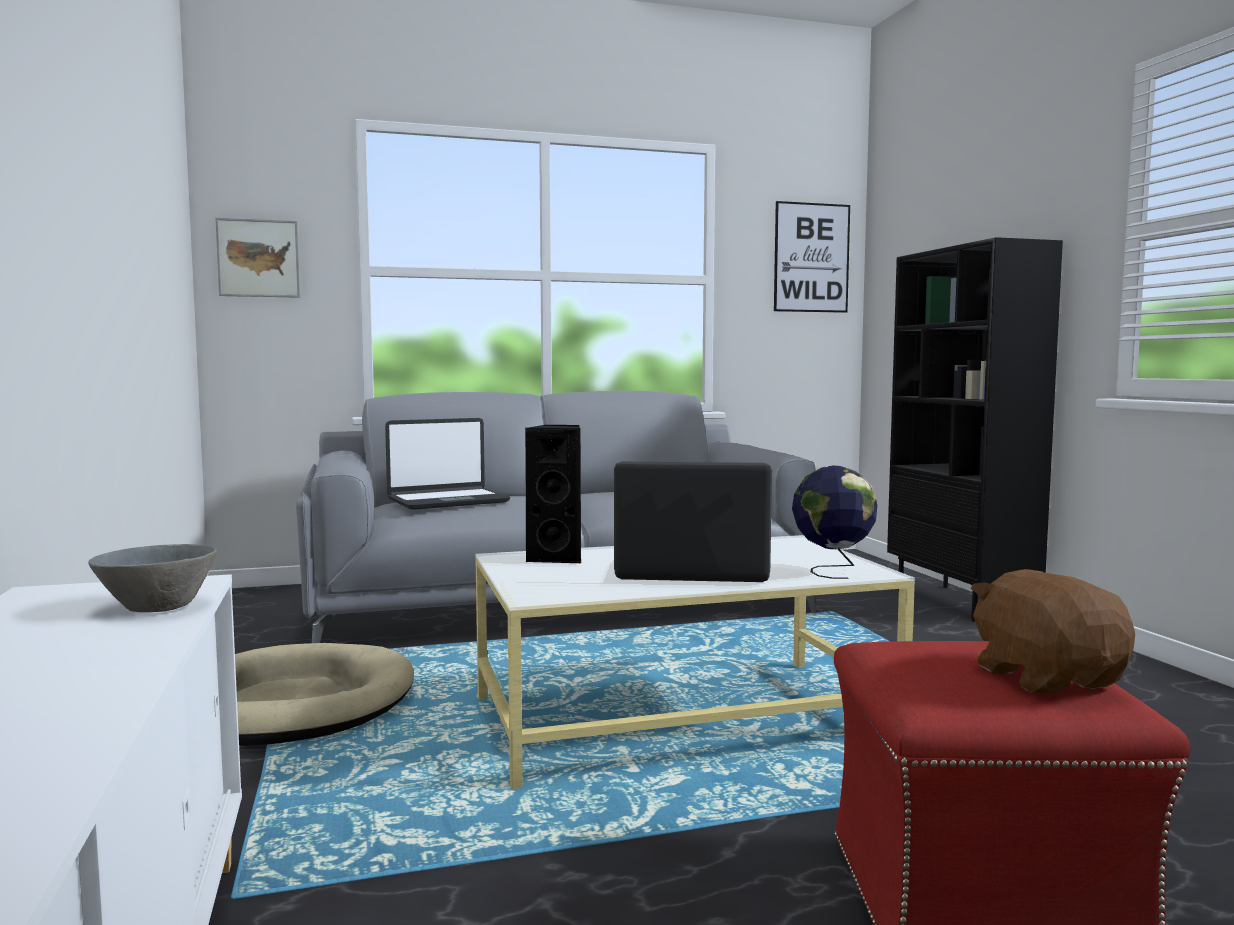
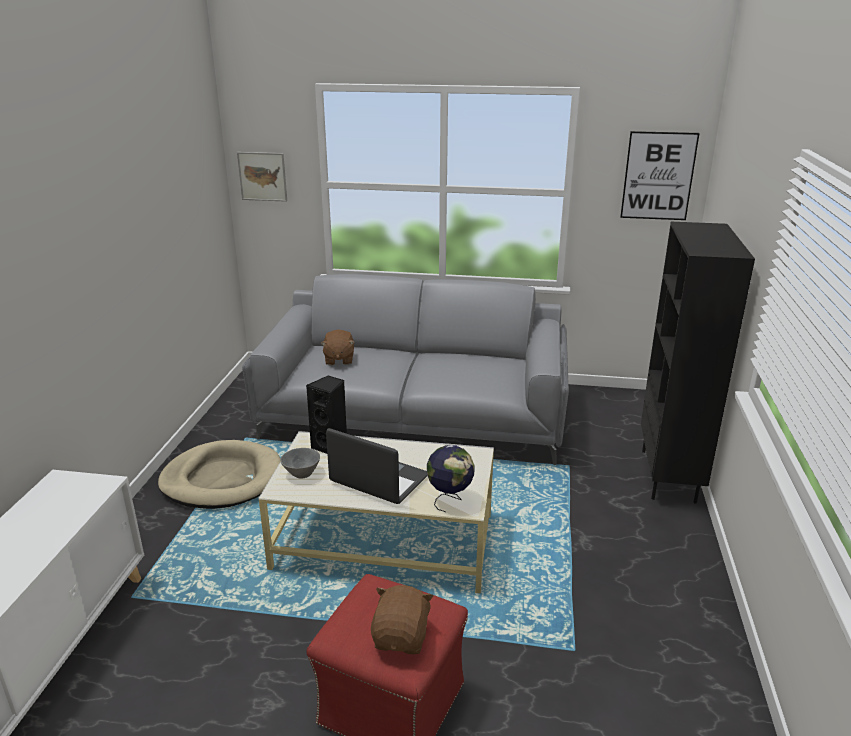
camera: 25 degrees right, 20 degrees up
(160, 606) = (82, 504): grey bowl -> grey bowl (302, 472)
(447, 501) = (338, 359): laptop -> brown plush toy

